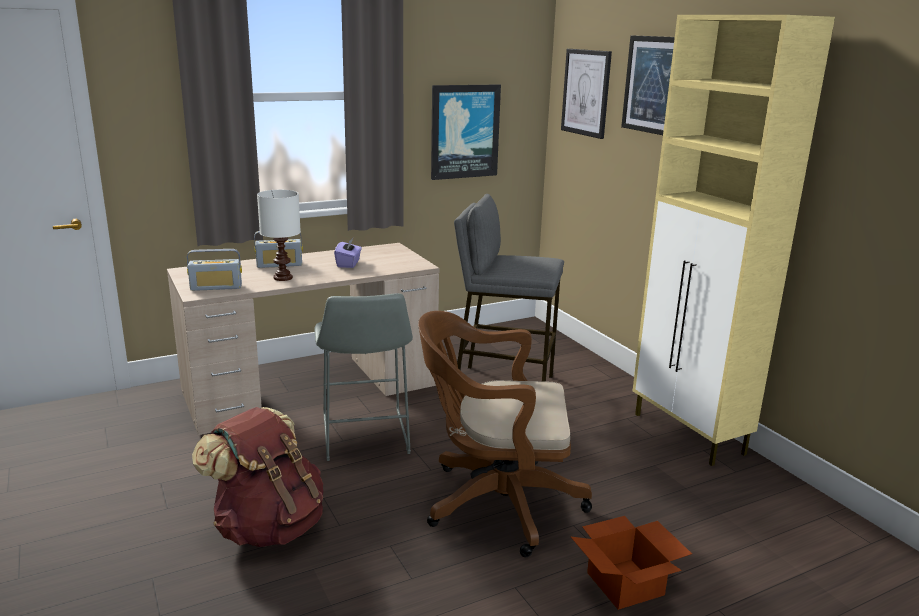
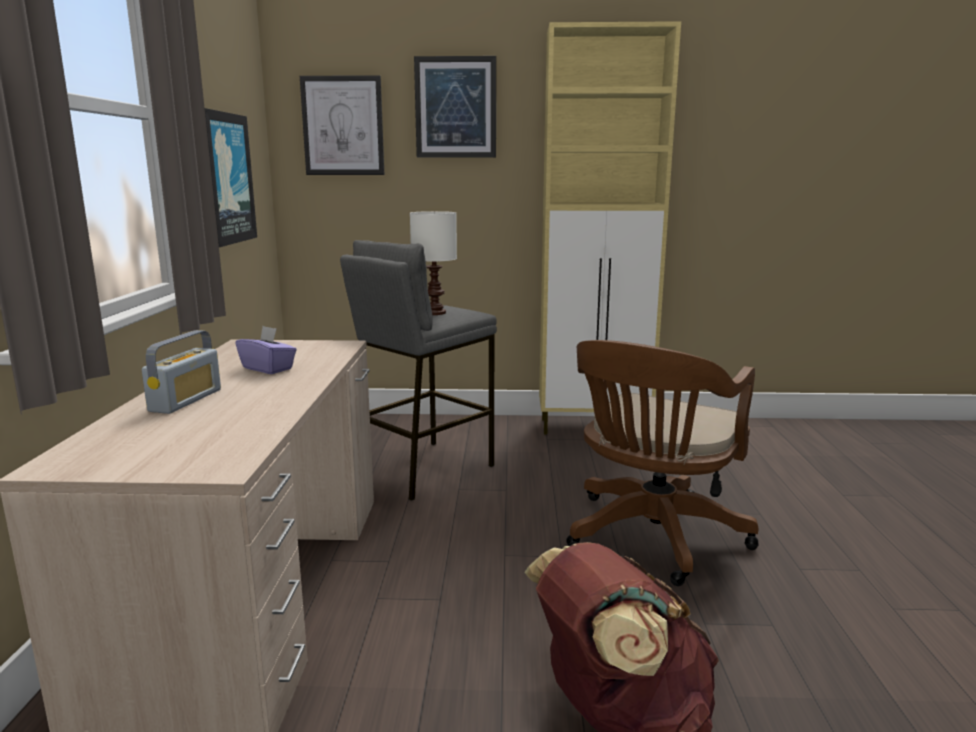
camera: 60 degrees left, 5 degrees down
(216, 287) = (214, 450): radio -> none
(283, 277) = (255, 405): white table lamp -> white table lamp (434, 313)
(364, 437) = (449, 581): grey stool -> none
(627, 584) = (804, 517): cardboard box -> none

